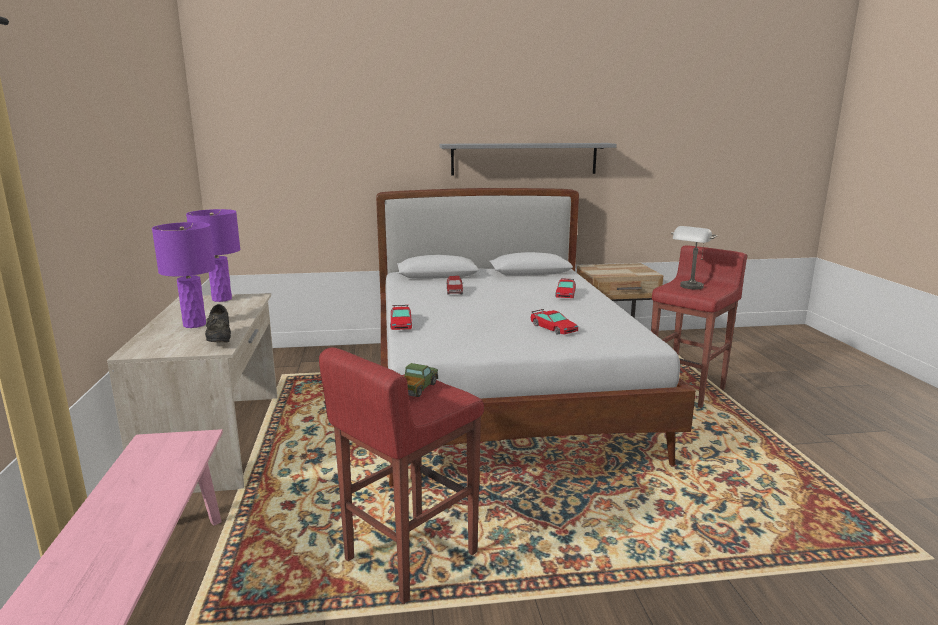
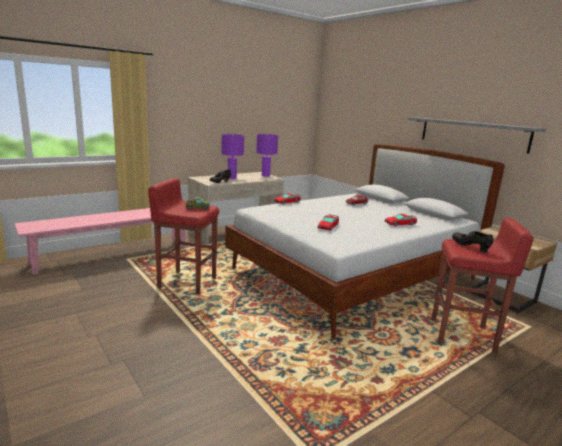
camera: 60 degrees right, 0 degrees up
(689, 288) = (470, 247): grey table lamp -> black shoe

